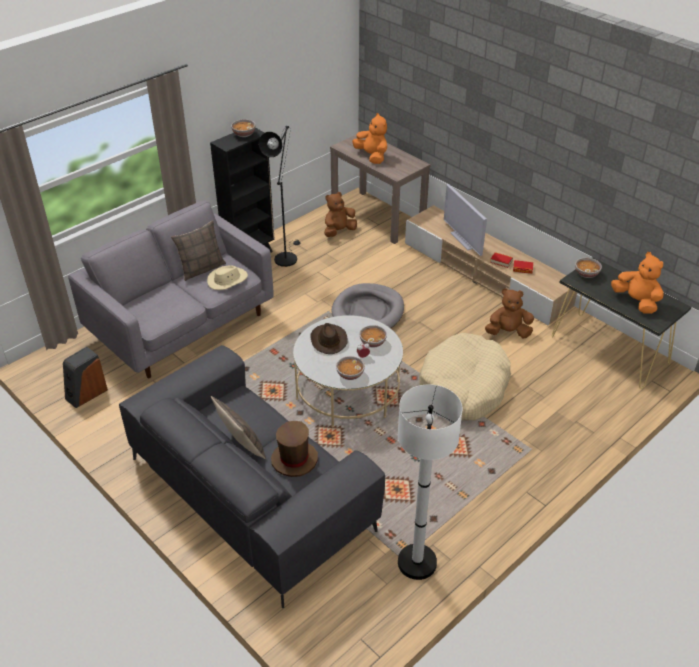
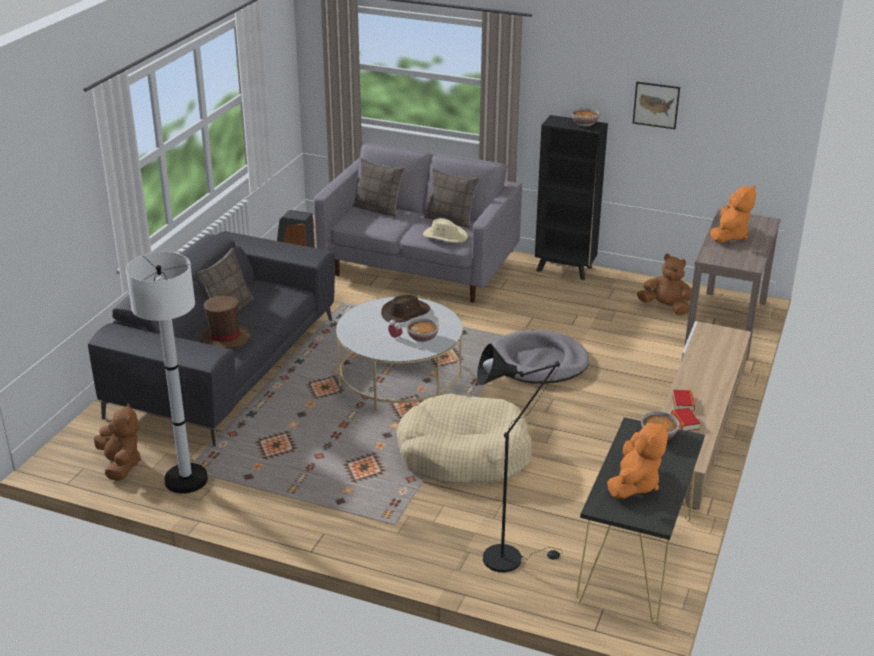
camera: 65 degrees right, 10 degrees down
(143, 300) = (378, 209): none -> pillow
(276, 93) = (656, 105): none -> picture
(286, 257) = (583, 290): black floor lamp -> black floor lamp (509, 557)
(350, 374) = (361, 337): bowl -> none
(464, 239) = (700, 367): television -> none
(508, 332) = (593, 467): brown plush toy -> brown plush toy (121, 465)

